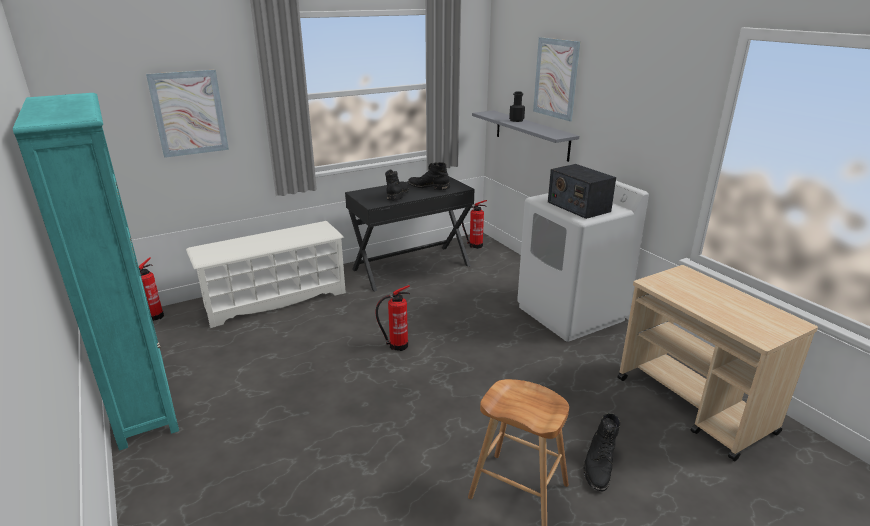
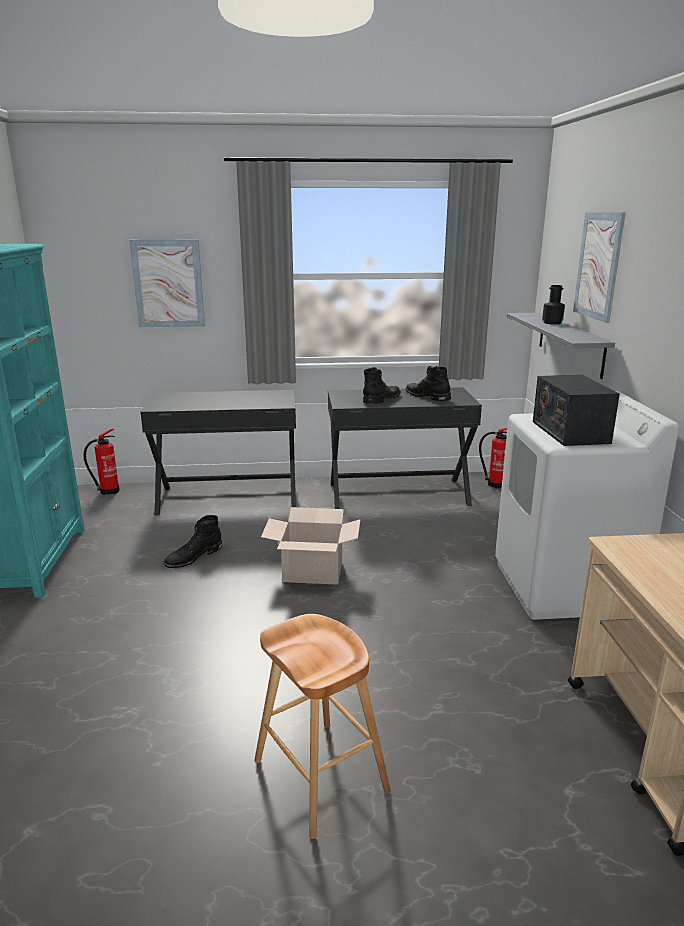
camera: 25 degrees right, 5 degrees down
(275, 299) = (228, 498): white shoe rack -> black desk
(396, 345) = (313, 571): fire extinguisher -> cardboard box
(599, 465) = (453, 783): black boot -> black boot (193, 557)

